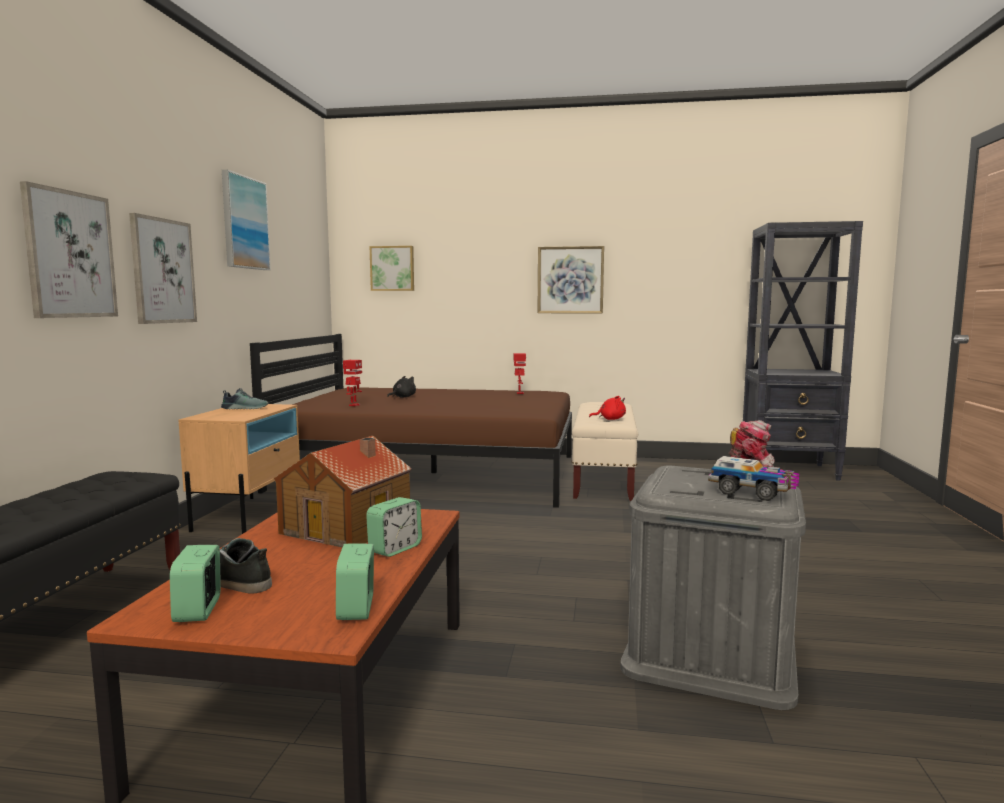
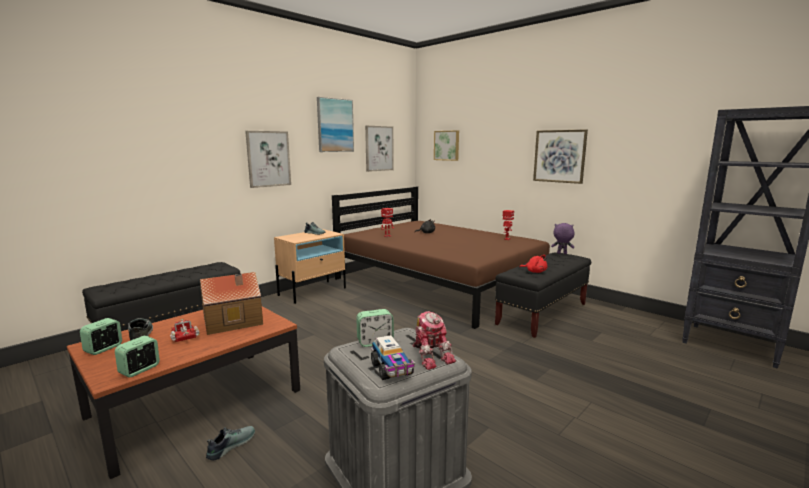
camera: 35 degrees right, 5 degrees up
(69, 254) = (205, 156): picture -> picture (379, 148)
(323, 561) = (185, 338): none -> toy truck
(395, 549) = (220, 340): alarm clock -> alarm clock (375, 342)
(478, 714) = (230, 445): none -> shoe
(596, 402) = (561, 253): none -> purple plush toy
(603, 479) = (542, 314): beige bench -> black bench

